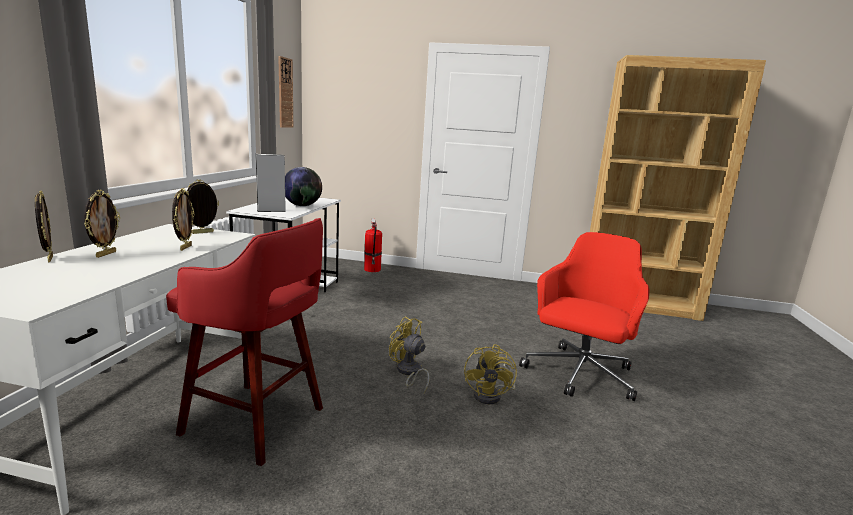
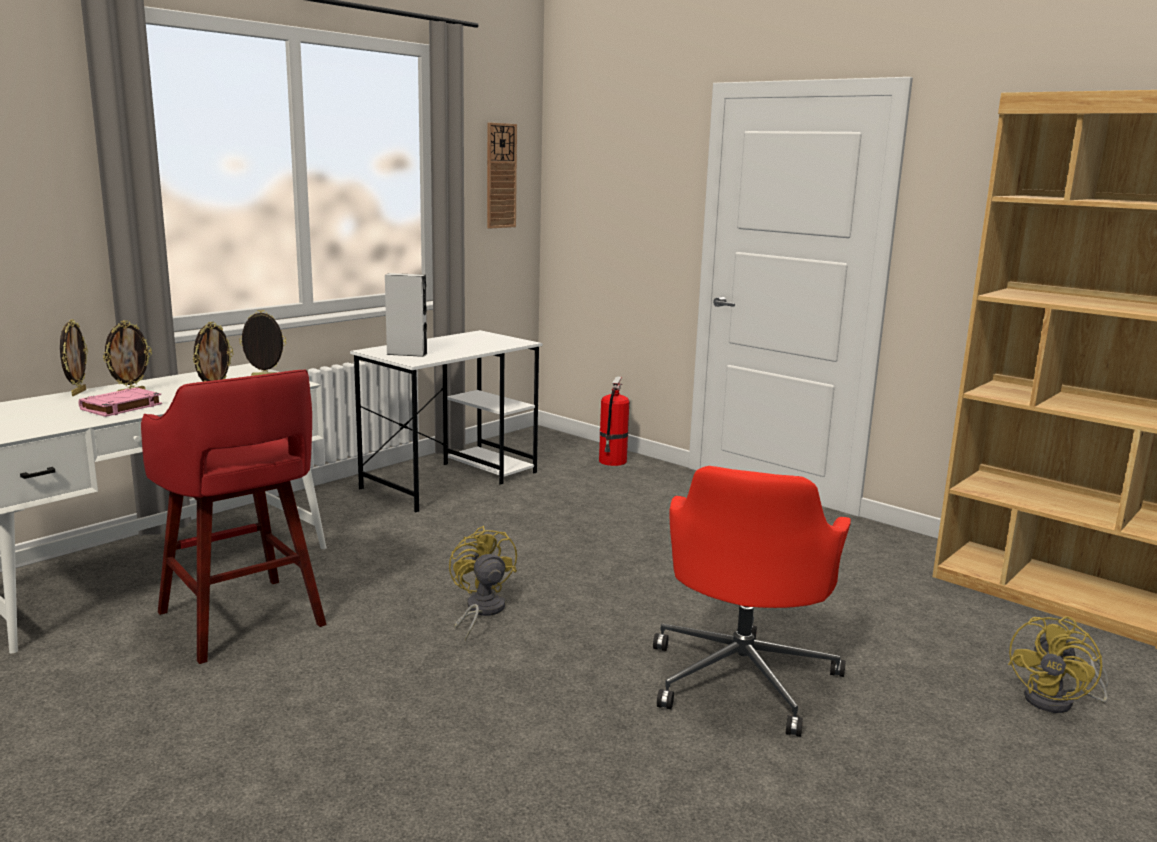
camera: 30 degrees right, 0 degrees up
(119, 266) = (121, 407): none -> pink book
(302, 205) = (463, 349): globe -> none
(492, 395) = (557, 667): yellow fan -> yellow fan (1058, 701)
(579, 375) = (742, 677): red office chair -> red office chair turned 135 degrees clockwise

